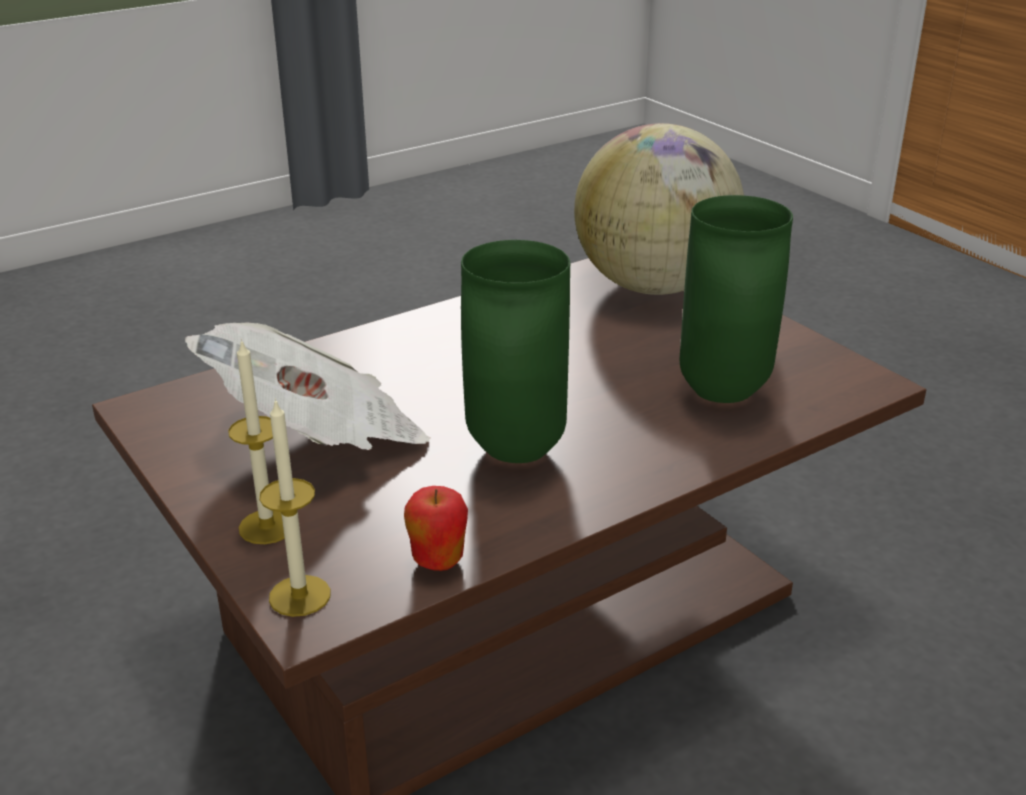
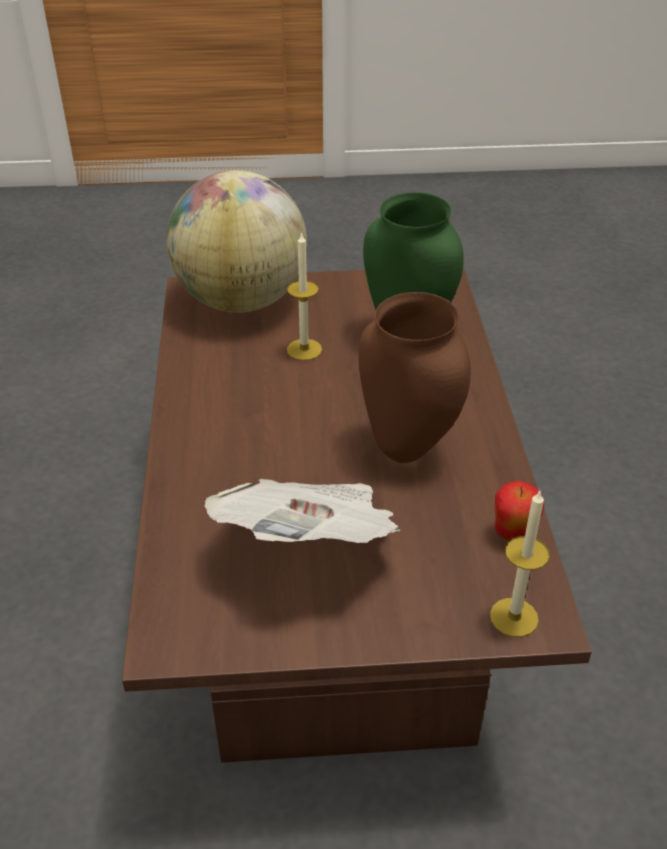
camera: 60 degrees left, 10 degrees up
(267, 526) = (415, 610): candle -> candle (304, 349)
(518, 451) = (409, 448): green vase -> brown vase

